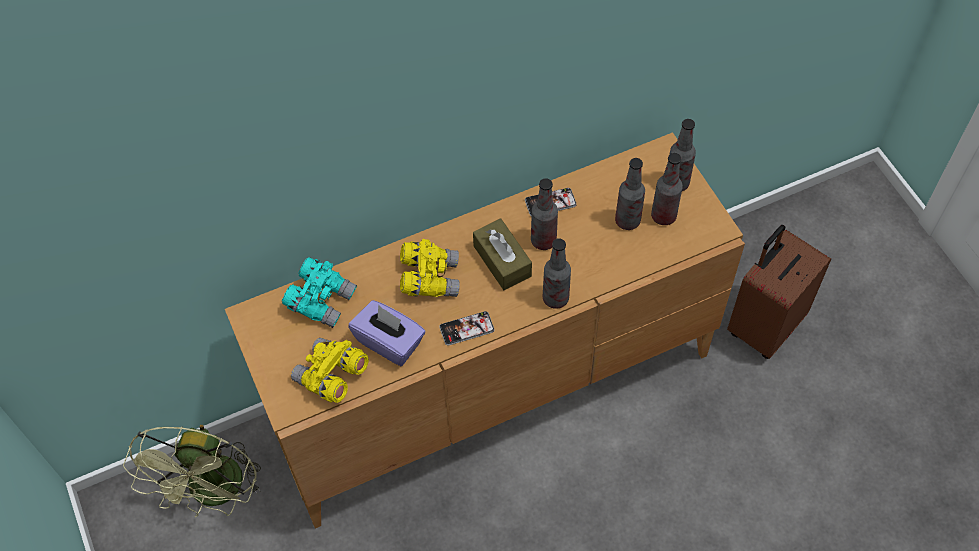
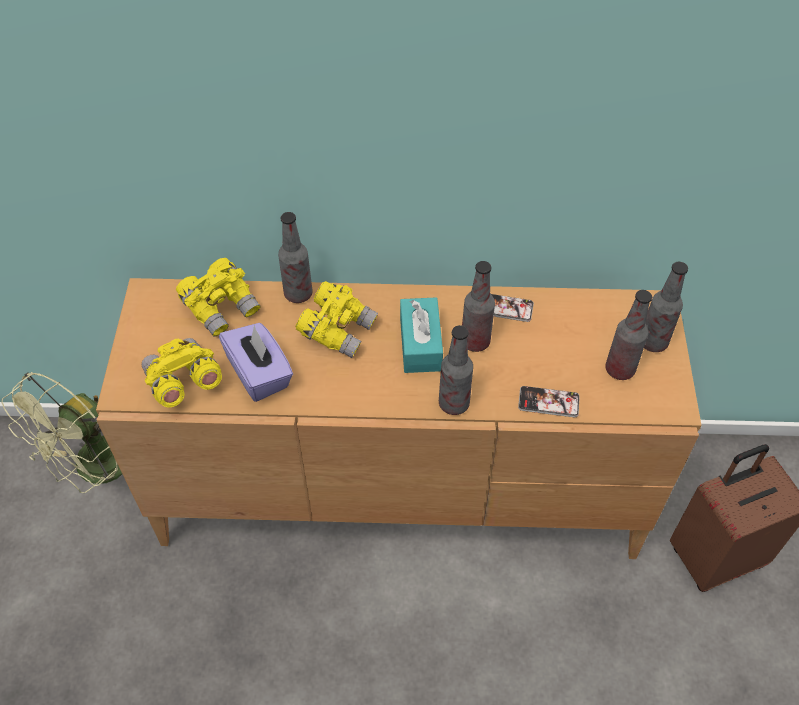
camera: 25 degrees right, 5 degrees down
(321, 300) = (221, 307): turquoise binoculars -> yellow binoculars
(466, 329) = (343, 394): phone -> phone (548, 402)
(502, 261) = (420, 344): brown tissue box -> turquoise tissue box
(627, 221) = (577, 358): bottle -> bottle (298, 294)

